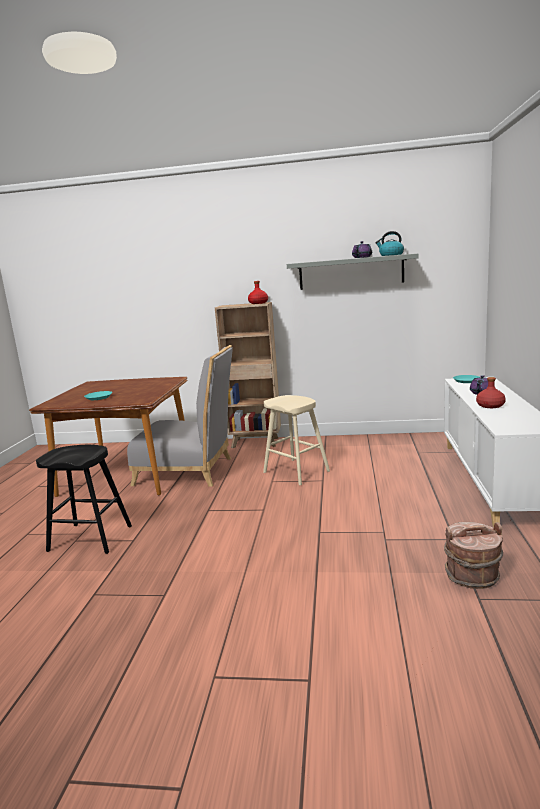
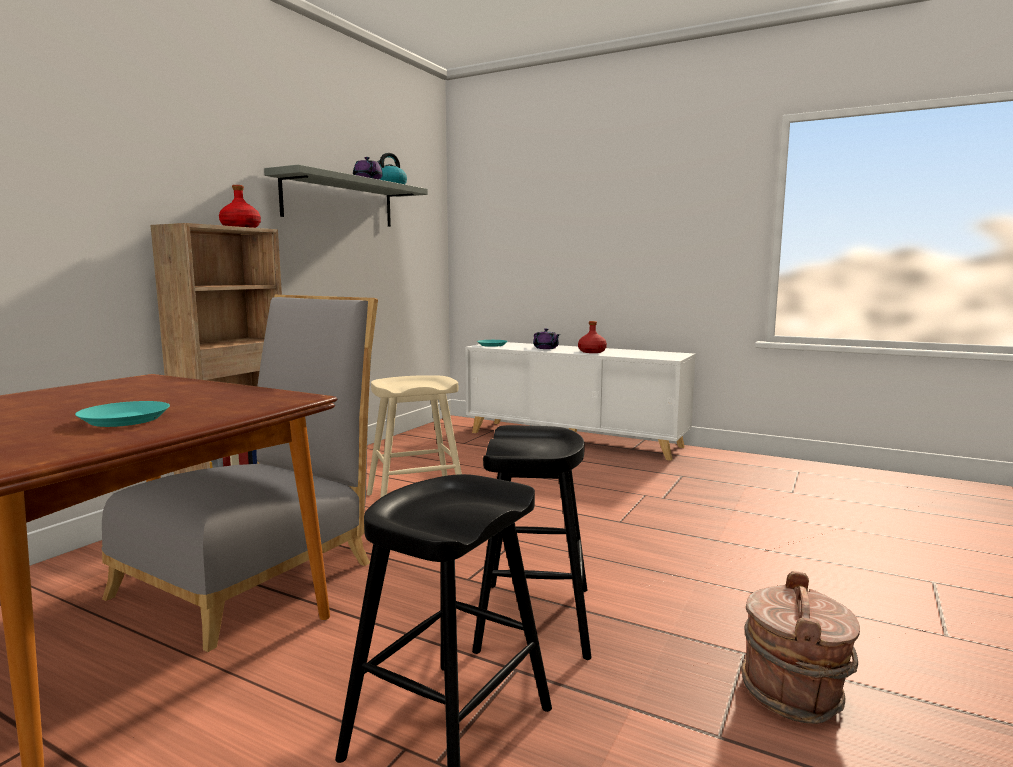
camera: 70 degrees left, 5 degrees down
(177, 534) = (534, 618): none -> black stool
(472, 576) = (754, 486): brown bucket -> brown bucket (794, 694)

